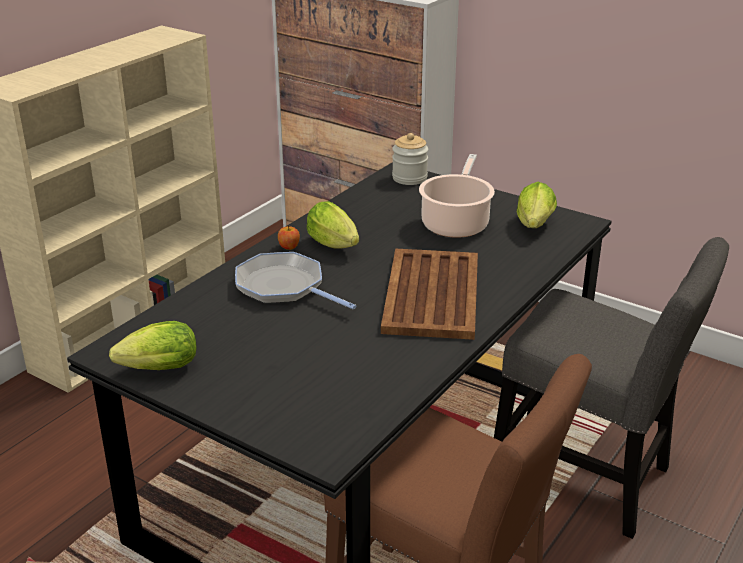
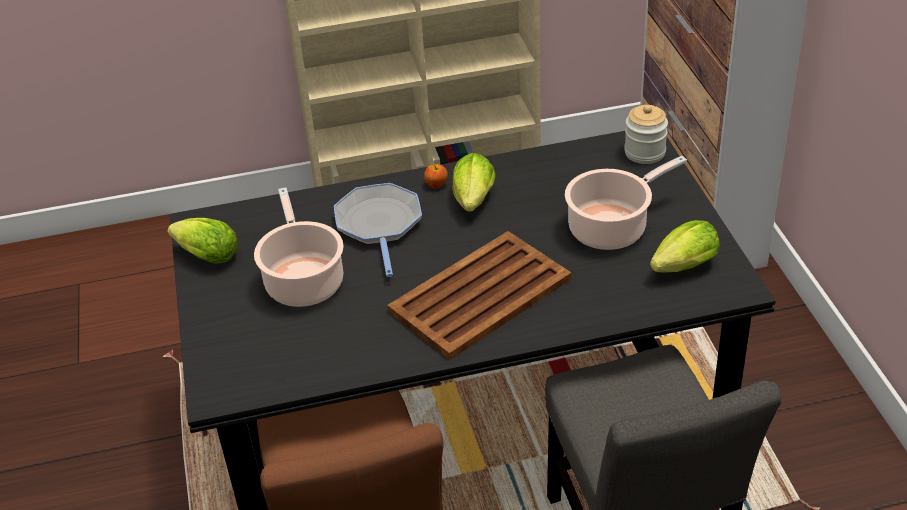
camera: 45 degrees right, 10 degrees up
(278, 346) = (304, 280): none -> cooking pot

